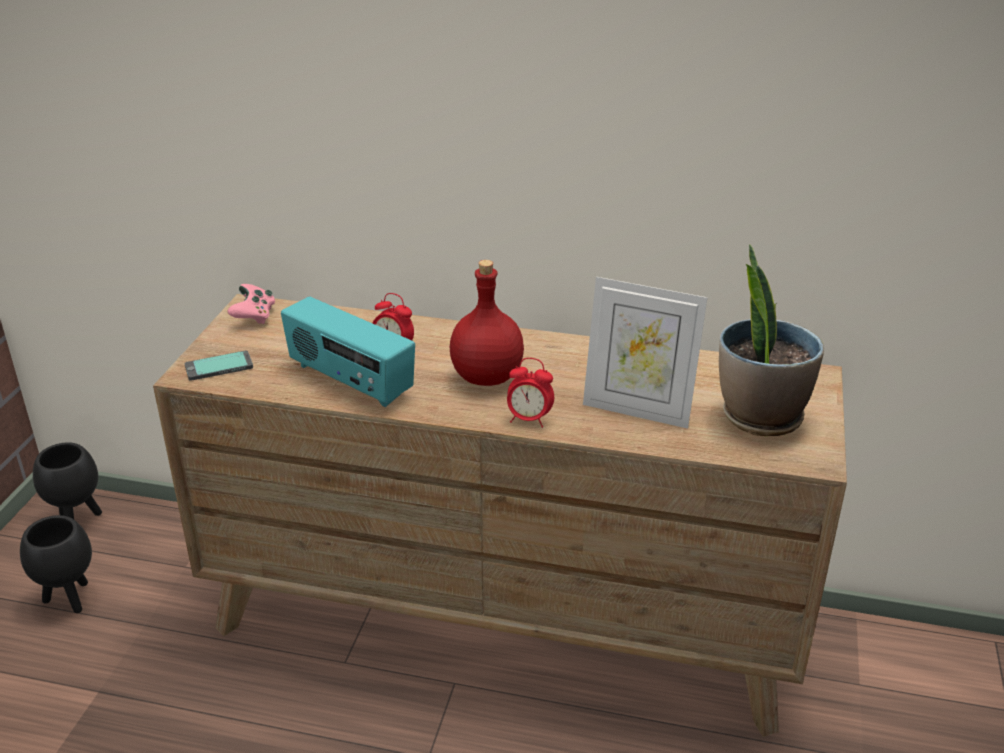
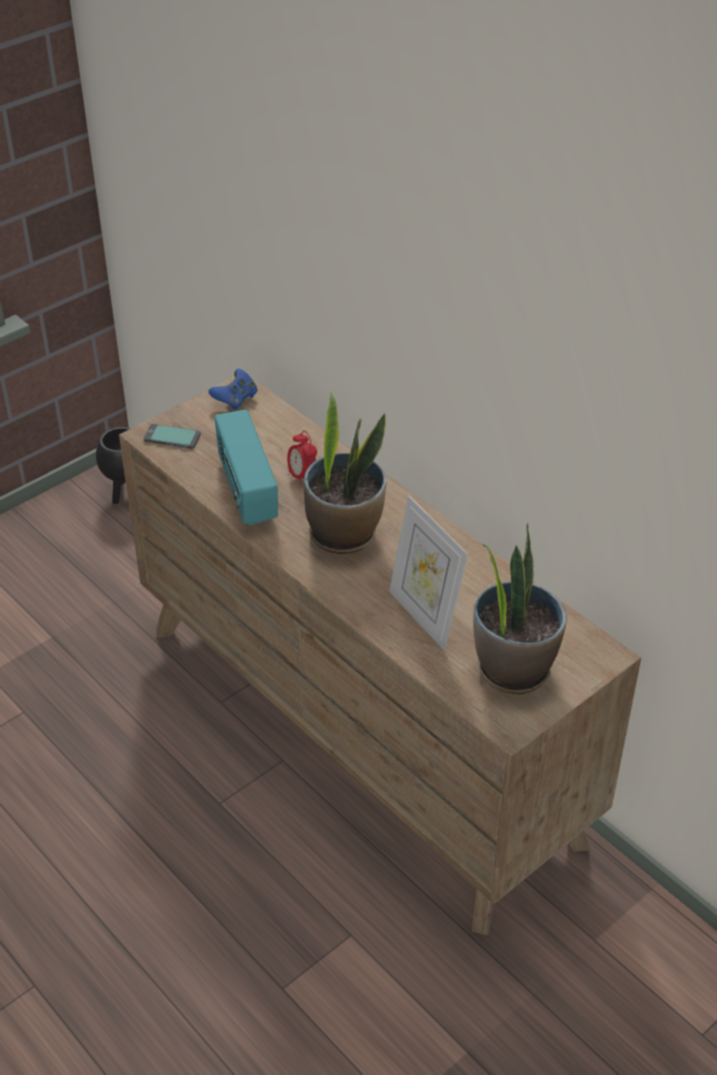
camera: 35 degrees right, 10 degrees up
(70, 599) = (81, 556): black planter -> none
(254, 316) = (235, 399): pink game controller -> blue game controller
(486, 377) = (344, 533): red bottle -> potted plant
(529, 419) = (336, 585): alarm clock -> none

